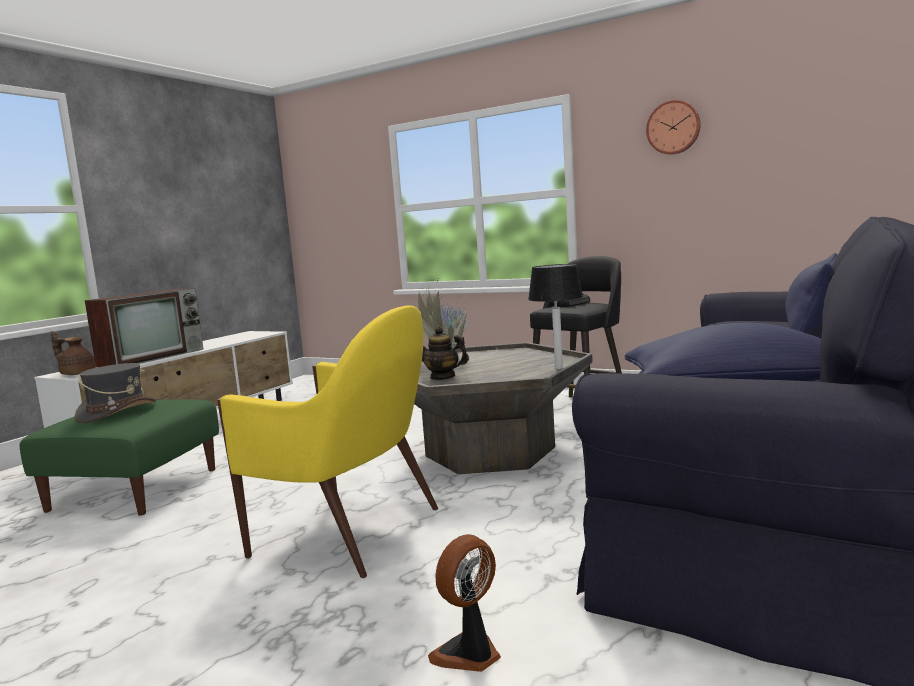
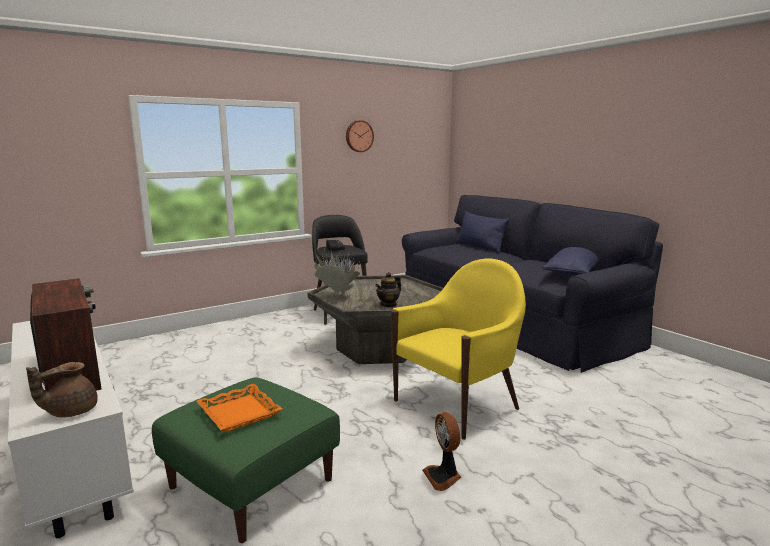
camera: 65 degrees left, 5 degrees up
(117, 412) = (240, 413): grey hat -> orange tray
(469, 654) = (600, 400): fan -> fan (443, 477)
(558, 368) = (415, 285): table lamp -> none

